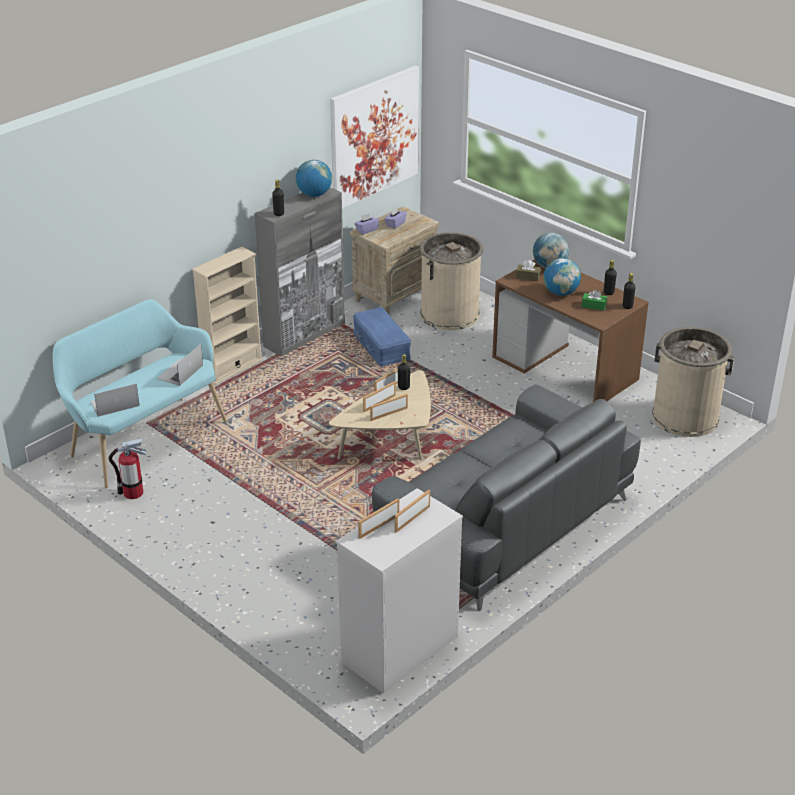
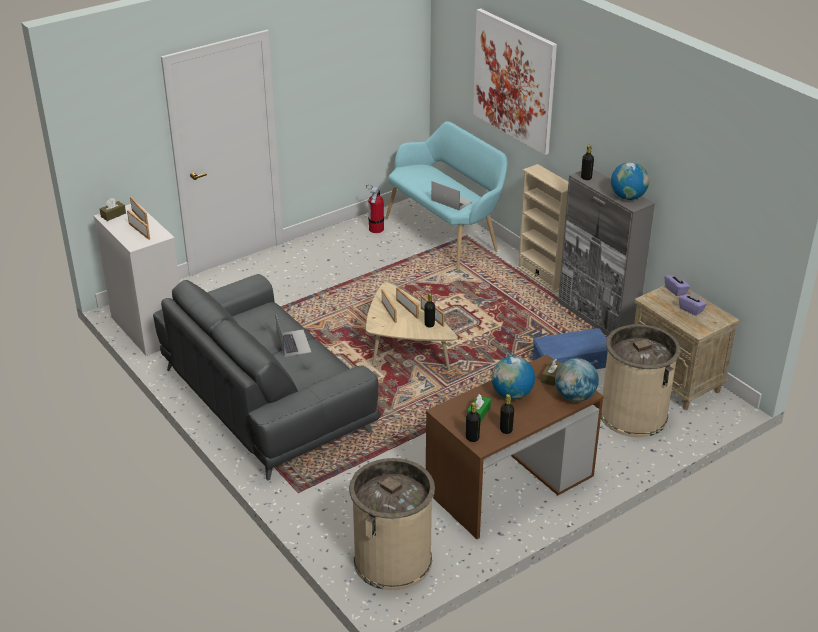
camera: 100 degrees right, 0 degrees up
(114, 404) = (414, 175): laptop -> laptop (293, 343)
(374, 137) = (726, 215): picture -> picture (514, 80)
(376, 552) = (113, 215): none -> brown tissue box

